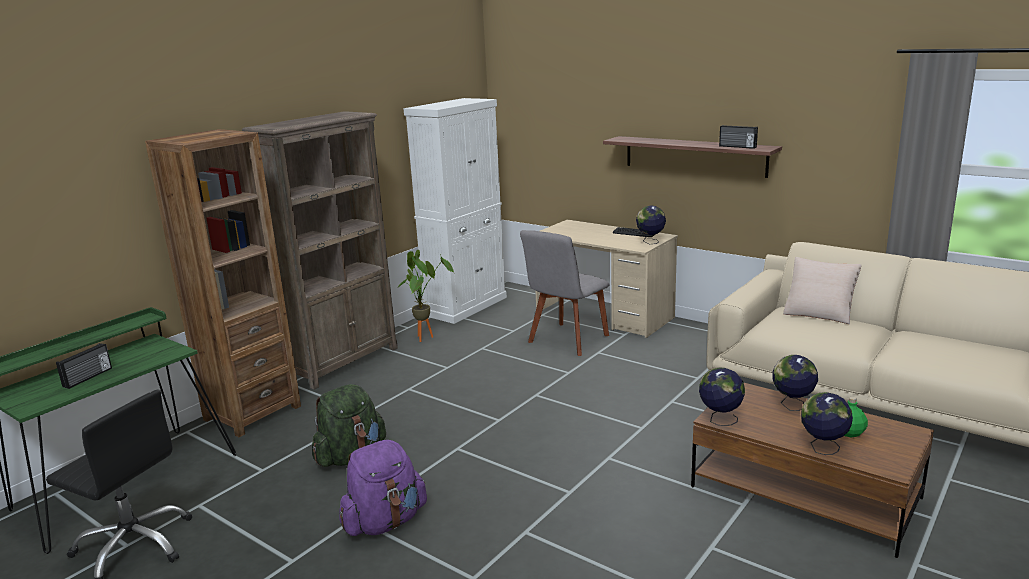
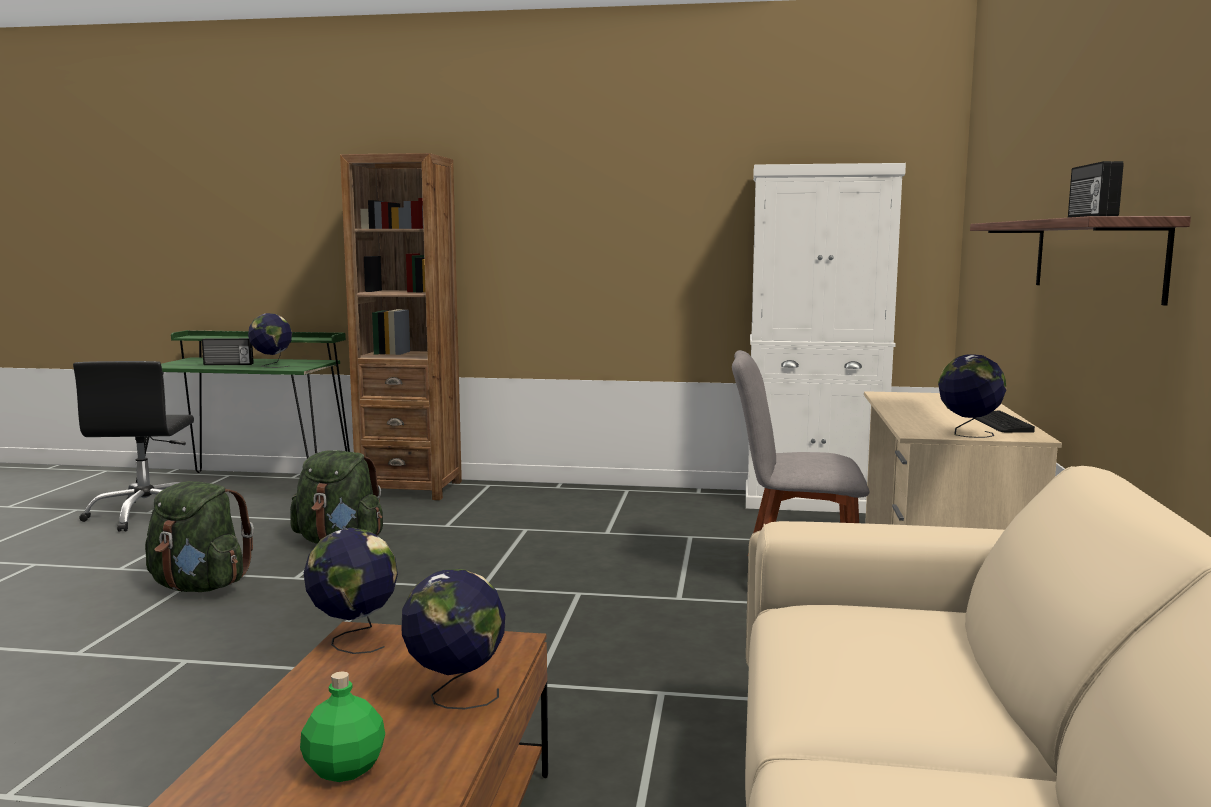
camera: 60 degrees right, 10 degrees down
(344, 362) = (562, 491): brown bookcase -> none
(385, 522) = (199, 587): purple backpack -> green backpack
(426, 336) = (684, 505): potted plant -> none
(819, 313) = (970, 646): beige pillow -> none
(823, 448) = (255, 744): globe -> globe (272, 365)

